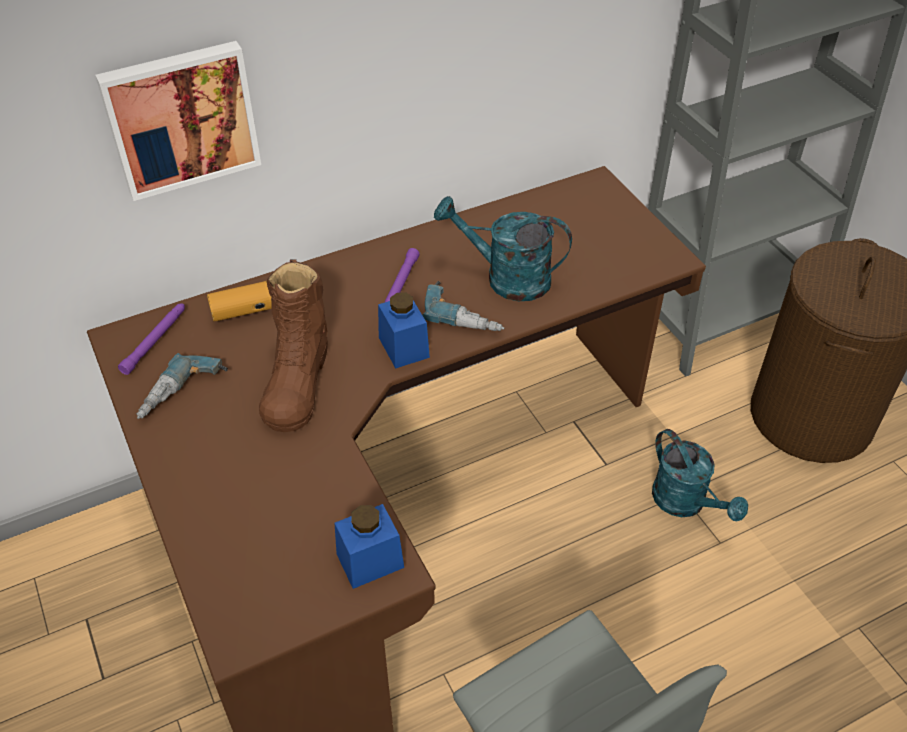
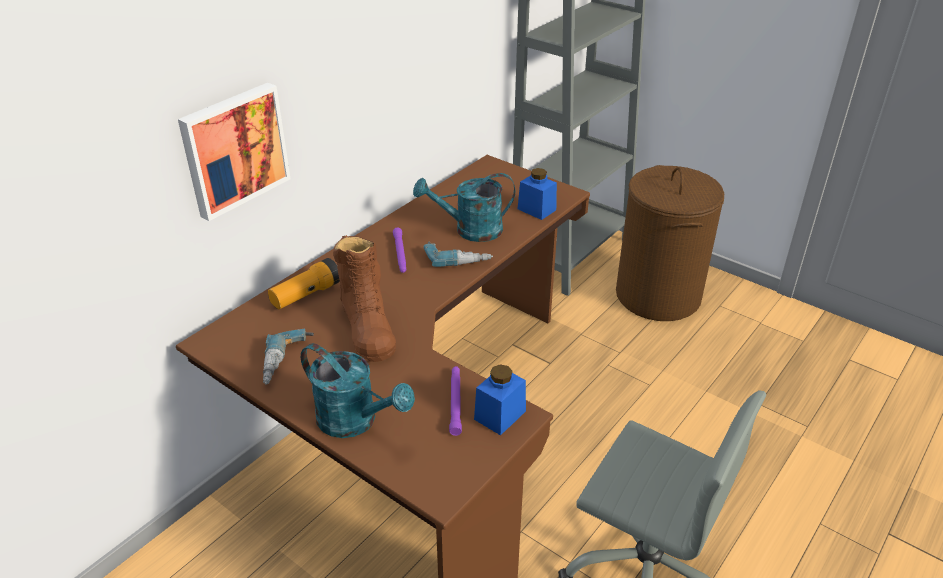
camera: 25 degrees left, 10 degrees down
(155, 340) = (238, 335): purple flashlight -> purple flashlight (455, 402)
(404, 347) = (430, 287): blue jar -> blue jar (536, 209)
(686, 503) = (614, 369): turquoise watering can -> turquoise watering can (356, 421)

